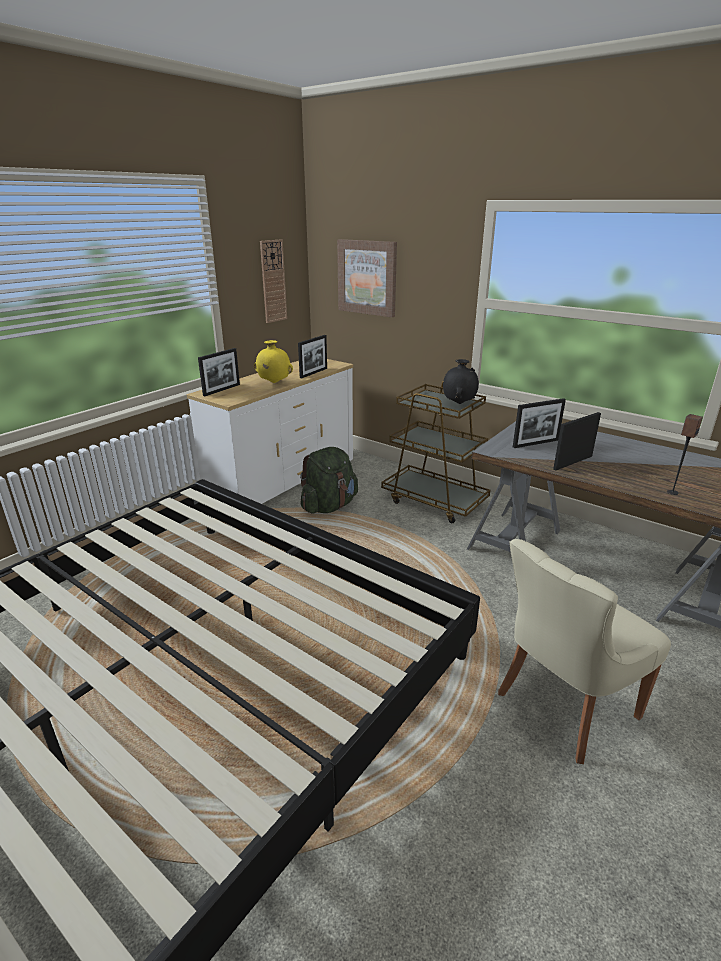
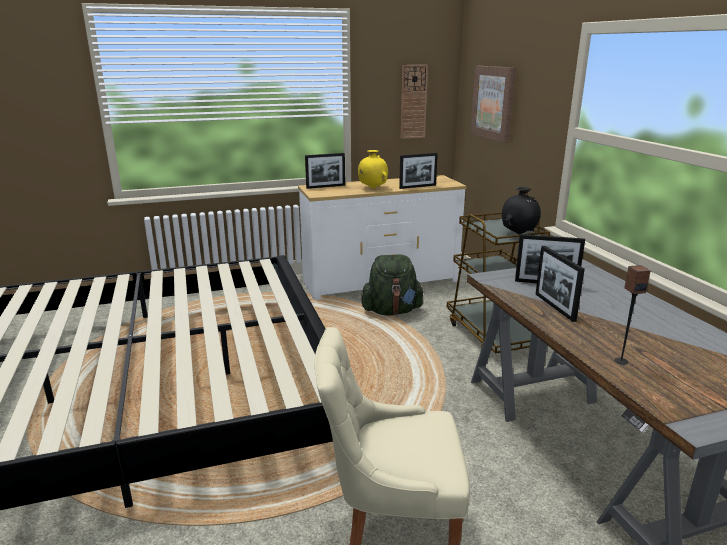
camera: 35 degrees right, 5 degrees down
(573, 462) = (554, 307): picture frame -> picture frame turned 105 degrees counterclockwise

